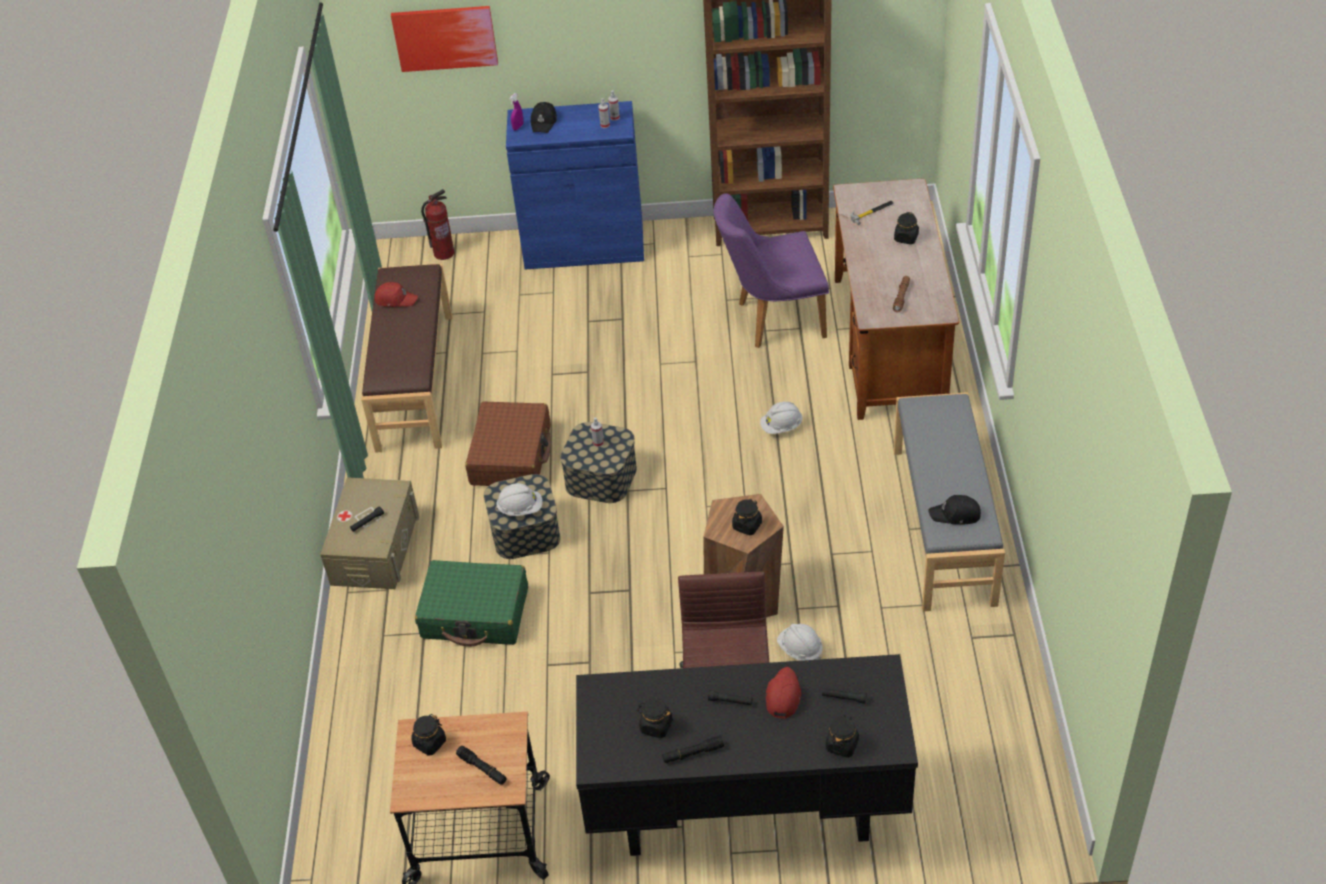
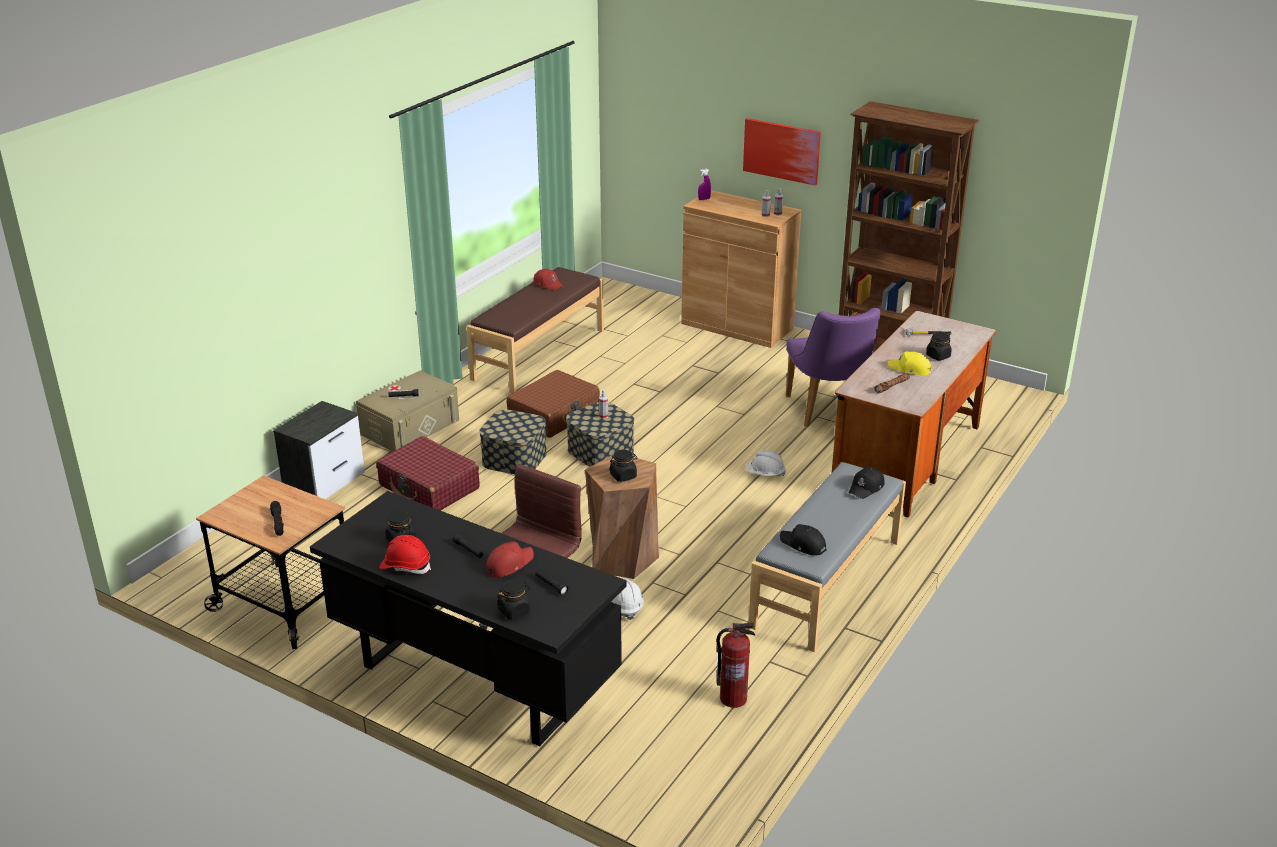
camera: 30 degrees right, 15 degrees down
(358, 665) = (325, 482): none -> nightstand
(429, 743) = (265, 495): black jar -> none
(444, 253) = (637, 297): fire extinguisher -> fire extinguisher (733, 698)
(445, 37) = (676, 114): picture -> picture (782, 151)
(475, 613) = (429, 487): green suitcase -> red suitcase
(520, 509) = (508, 429): white hard hat -> none
(544, 122) = (725, 202): black cap -> black cap (866, 488)
(584, 246) = (737, 326): blue cabinet -> brown cabinet
(693, 753) = (405, 566): black flashlight -> red hard hat
(772, 320) = (829, 412): purple chair -> purple chair turned 120 degrees counterclockwise
(897, 267) = (910, 369): none -> yellow cap

